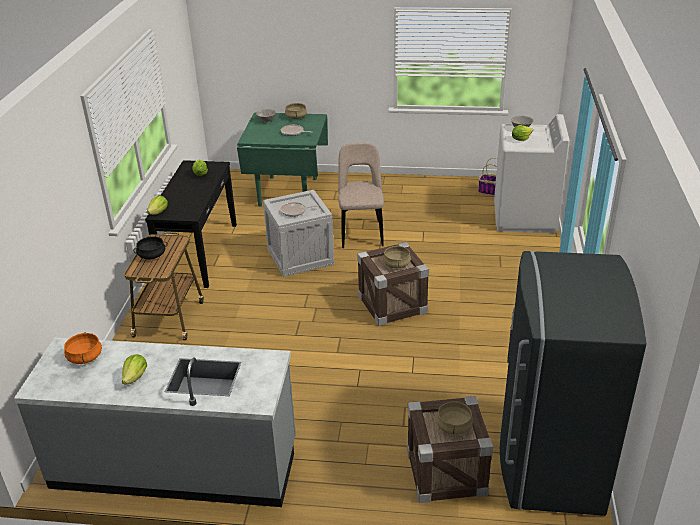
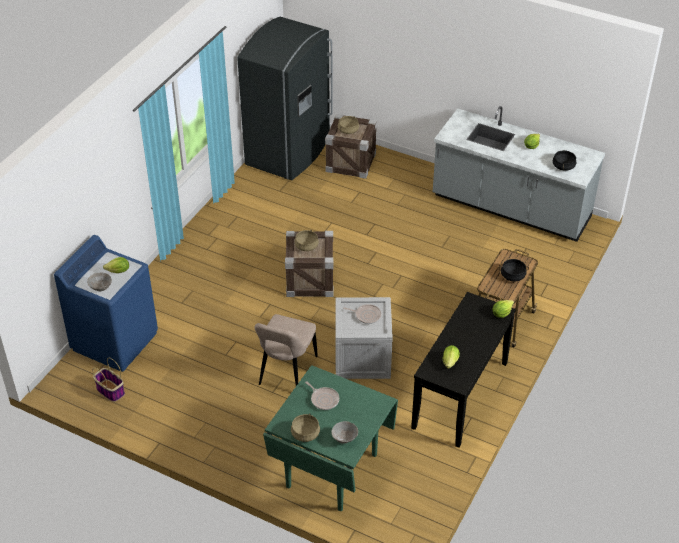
camera: 160 degrees left, 10 degrees up
(85, 357) = (563, 166): orange cooking pot -> black cooking pot
(524, 218) = (115, 341): white washing machine -> blue washing machine

